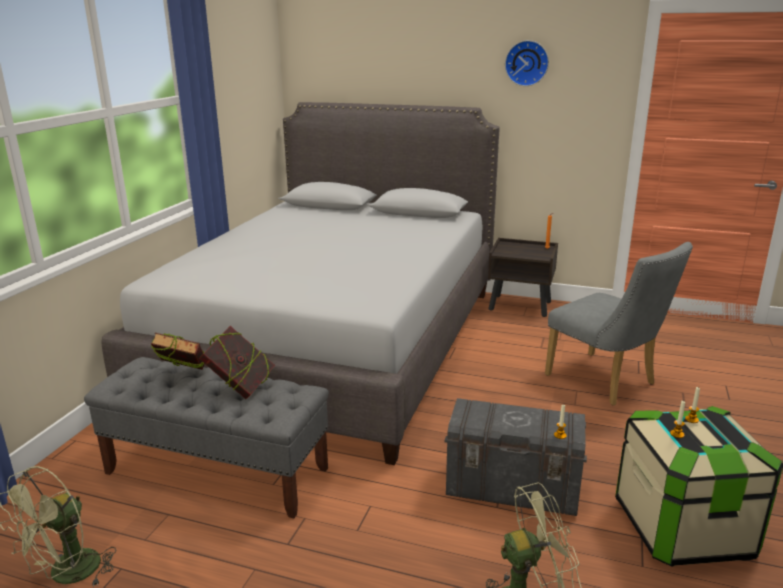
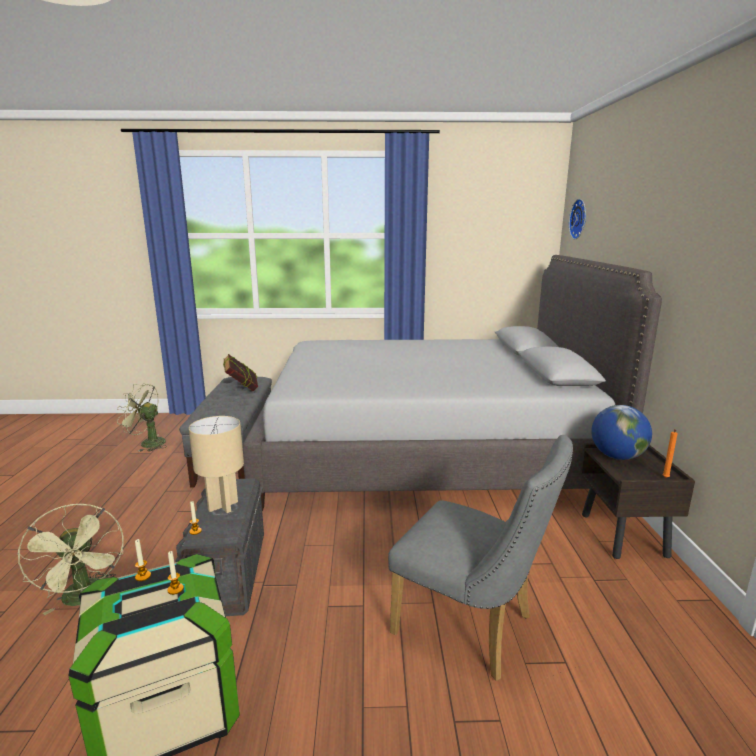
camera: 70 degrees right, 5 degrees down
(240, 388) = (230, 403): book -> none
(511, 251) = (617, 457): none -> globe
(513, 419) = (222, 506): none -> beige table lamp
(527, 63) = (706, 214): wall clock -> wall clock (580, 219)
(606, 382) = (472, 628): grey chair -> grey chair turned 90 degrees counterclockwise

